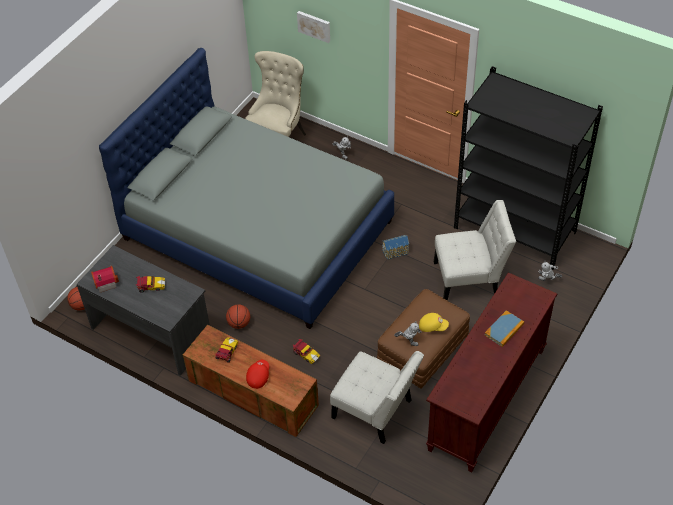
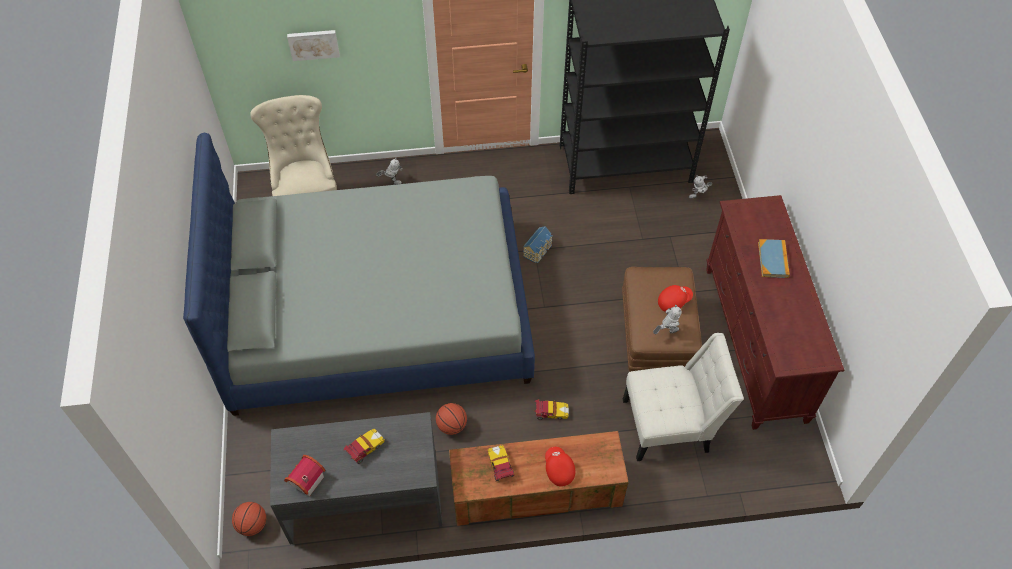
camera: 40 degrees left, 5 degrees up
(432, 326) = (673, 301): yellow cap -> red cap
(470, 278) = (630, 235): white chair -> none

